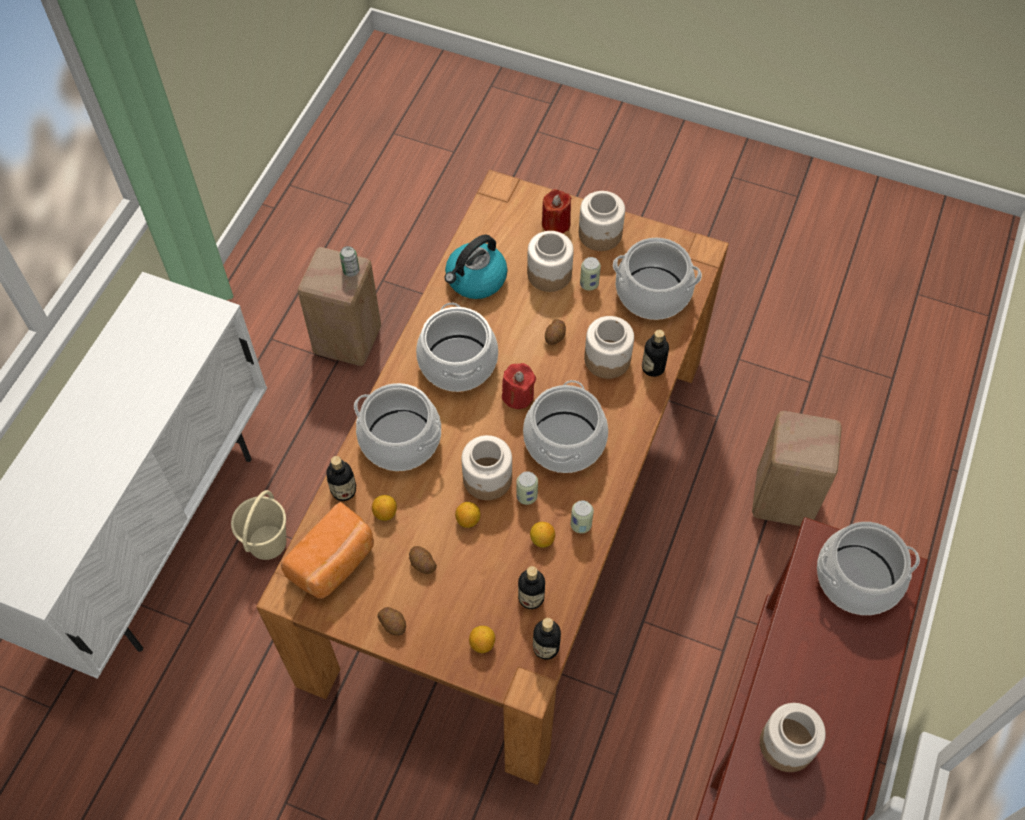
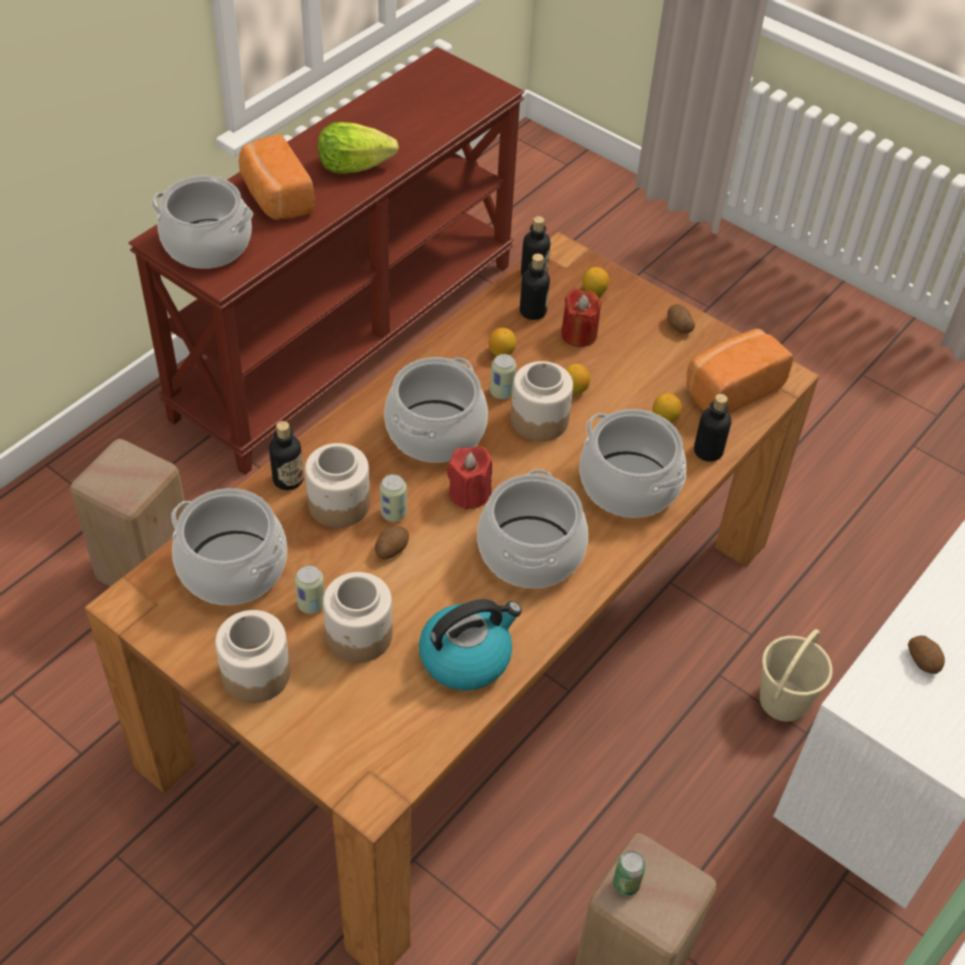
camera: 165 degrees left, 10 degrees down
(422, 564) = (636, 365): potato -> potato (923, 661)
(556, 223) = (312, 710): red candle -> red candle (579, 334)
(581, 525) = (455, 354): can -> can (393, 513)
(787, 745) = (353, 166): jar -> lettuce
(836, 666) = (275, 197): none -> bread

